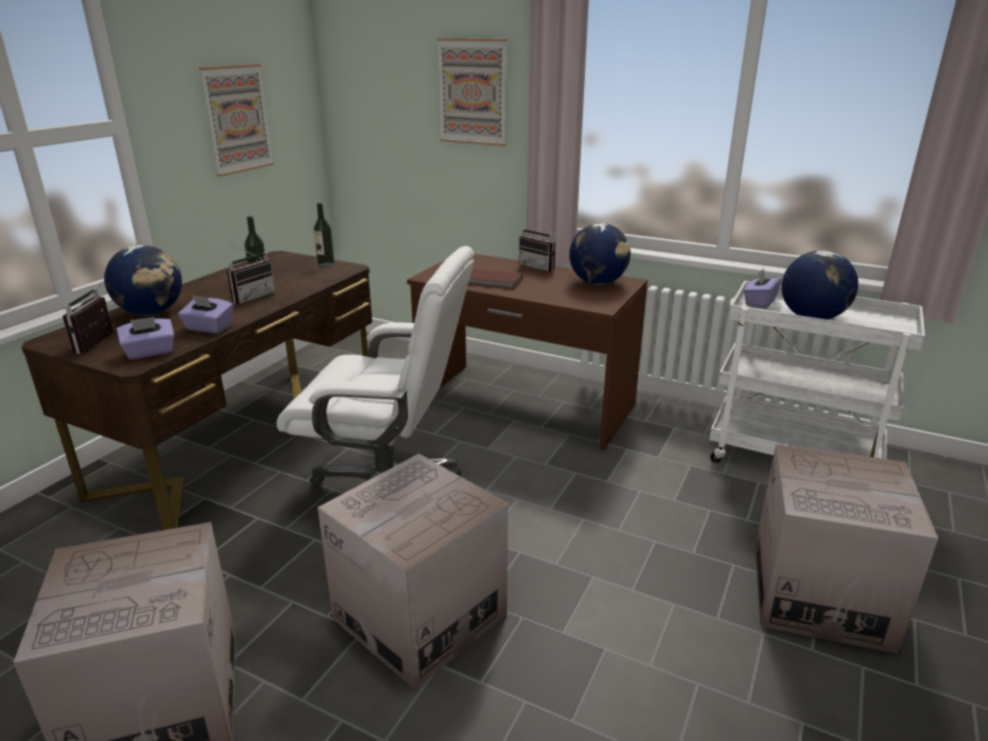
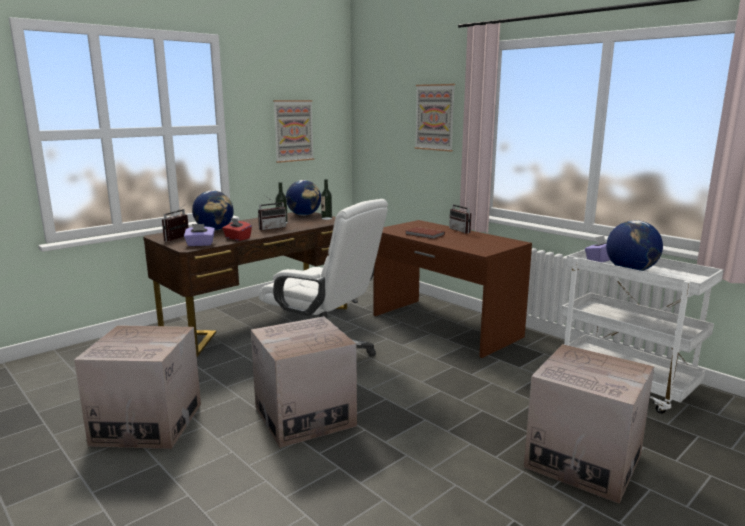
camera: 20 degrees right, 10 degrees down
(209, 328) = (237, 238): purple tissue box -> red tissue box
(598, 282) = (494, 241): globe -> globe (304, 215)

